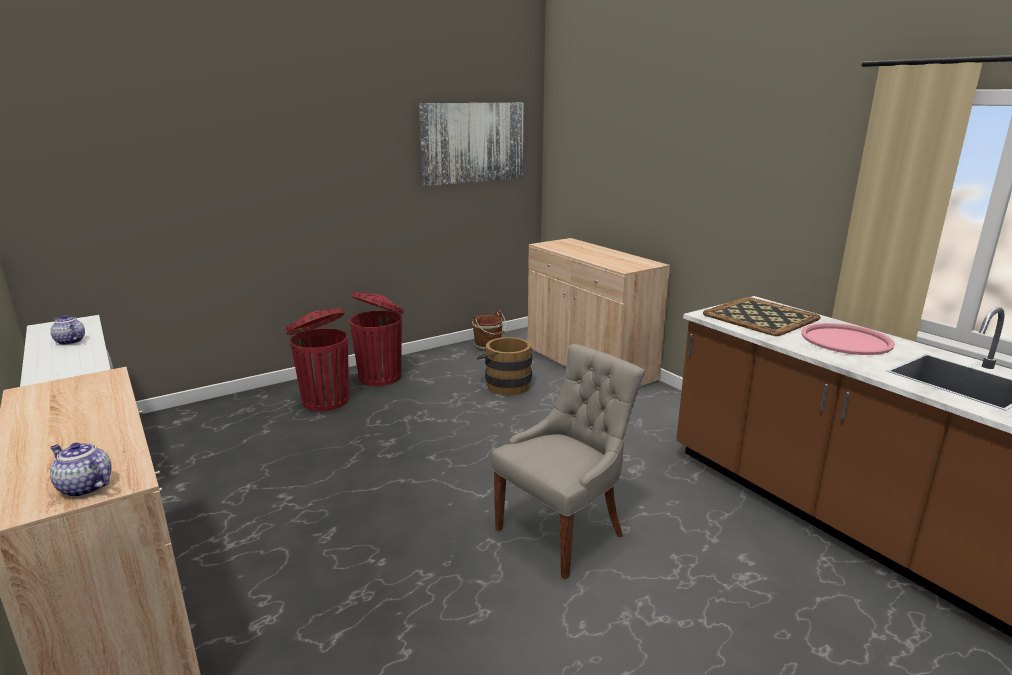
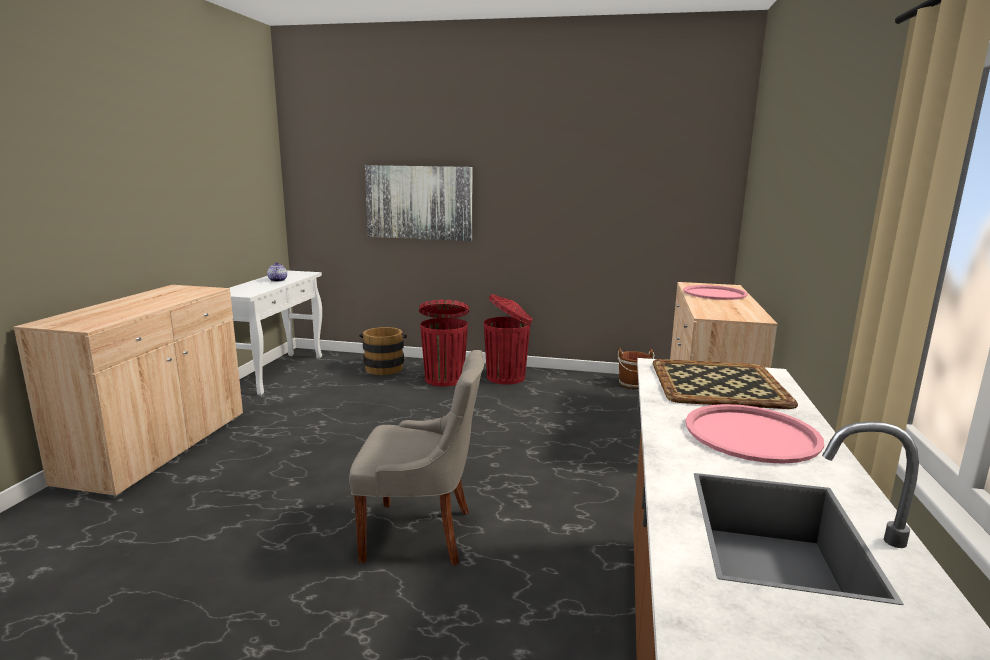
camera: 45 degrees right, 5 degrees down
(84, 487) = (74, 324): teapot -> none
(473, 142) = (651, 172): picture -> picture (419, 202)
(504, 385) = (588, 416): brown bucket -> brown bucket (384, 367)
(579, 249) = (714, 293): none -> pink tray

